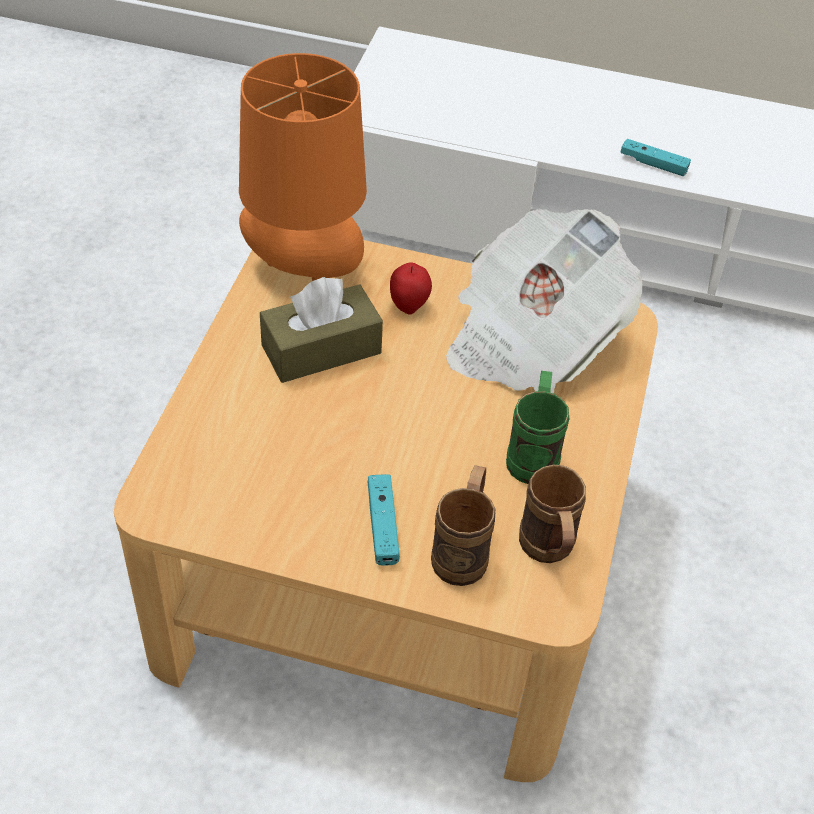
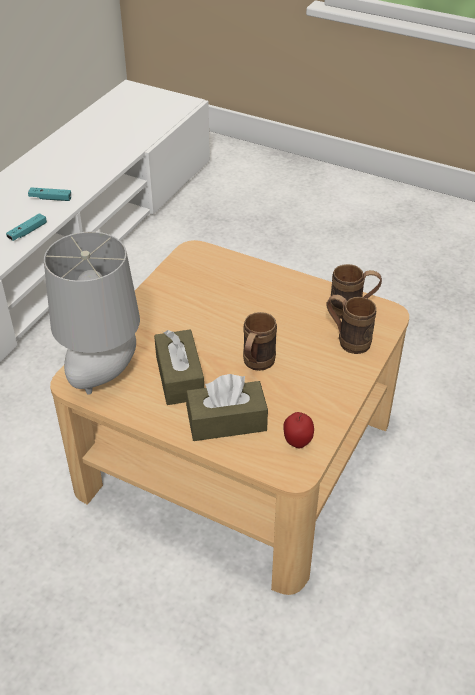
camera: 75 degrees left, 5 degrees down
(241, 414) = (226, 421): none -> brown tissue box
(305, 272) = (104, 376): orange table lamp -> grey table lamp
(369, 433) = (255, 365): none -> brown mug
(382, 526) = (326, 369): turquoise game controller -> turquoise game controller (50, 198)
(409, 306) = (154, 333): apple -> apple (297, 442)
(531, 338) = (197, 288): newspaper -> none
(533, 453) = (285, 303): green mug -> none

